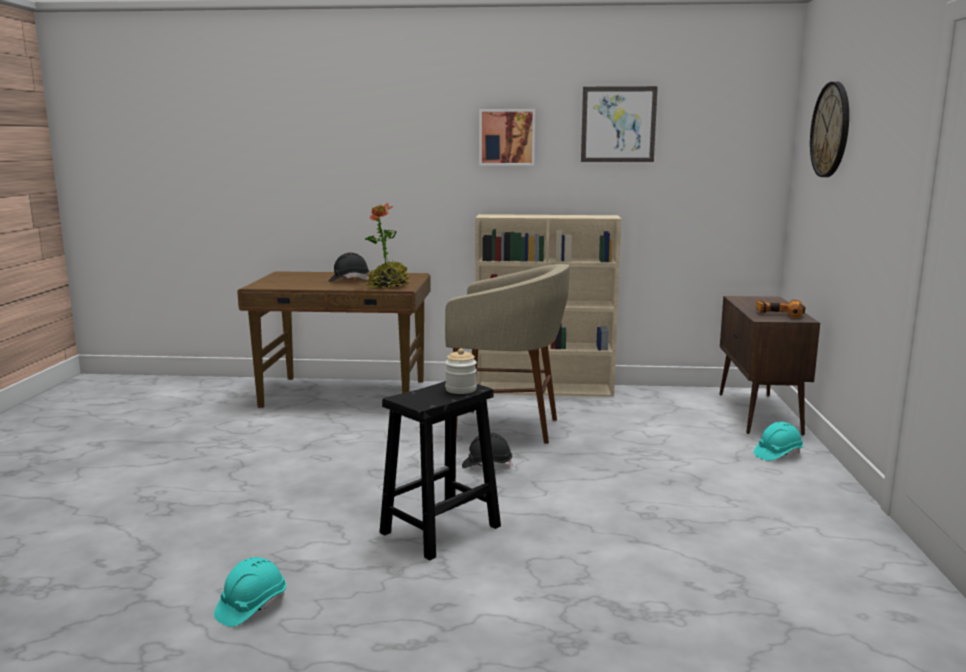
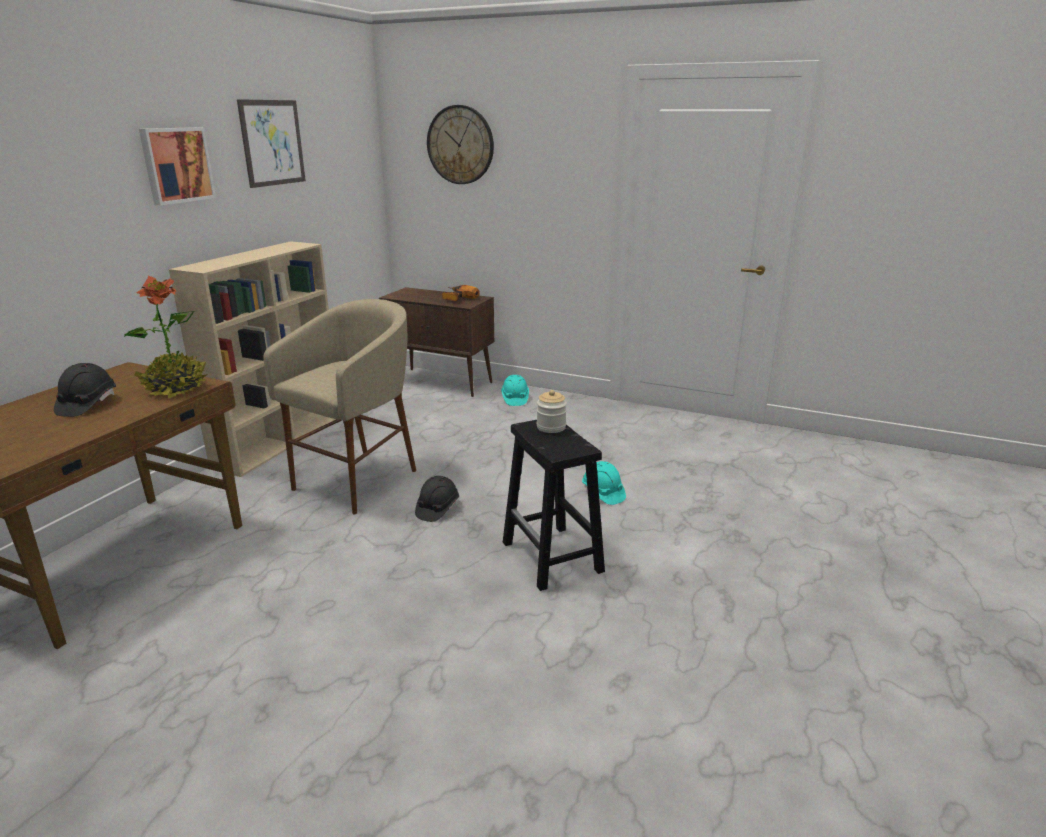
camera: 70 degrees left, 10 degrees up
(251, 607) = (650, 688): turquoise hard hat -> turquoise hard hat (603, 493)

